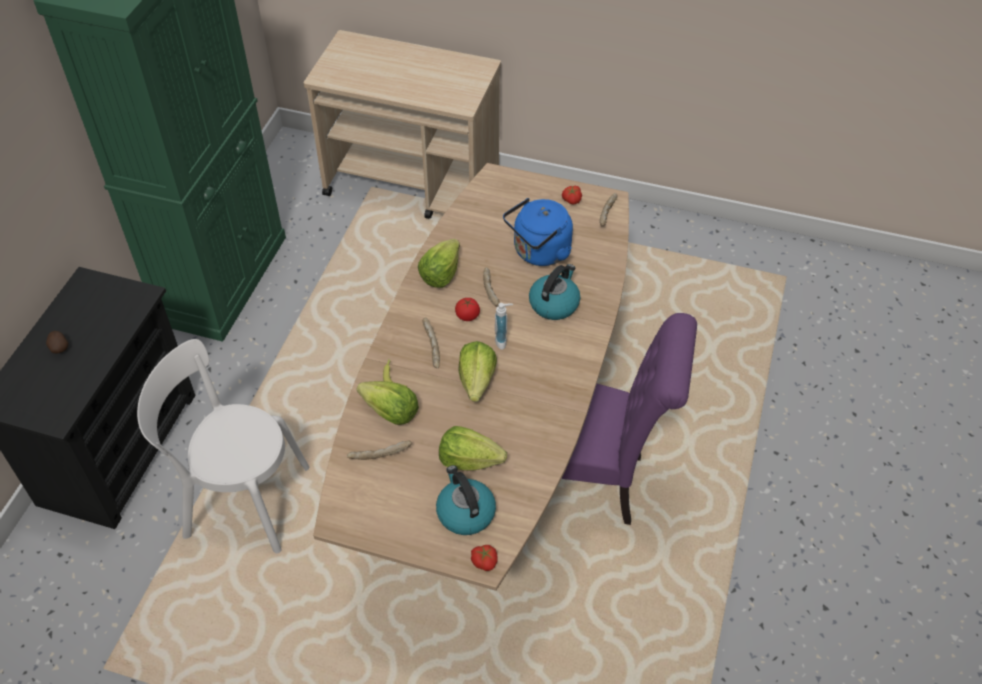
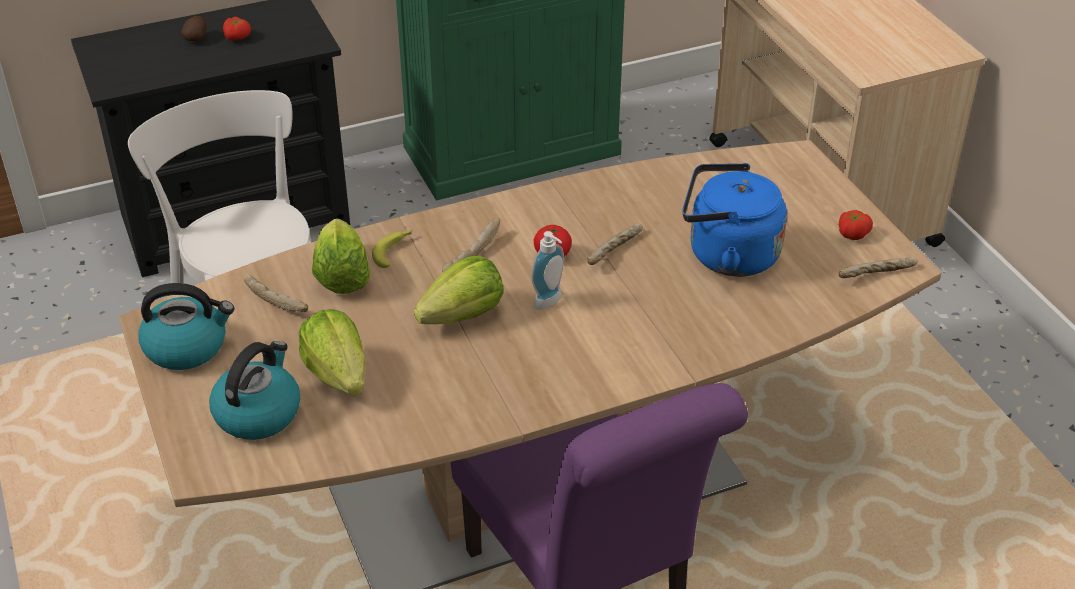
camera: 50 degrees right, 10 degrees down
(441, 274) = (589, 201): lettuce -> none
(485, 561) = (202, 468): tomato -> tomato (238, 37)
(554, 303) = (662, 311): kettle -> kettle (187, 347)

